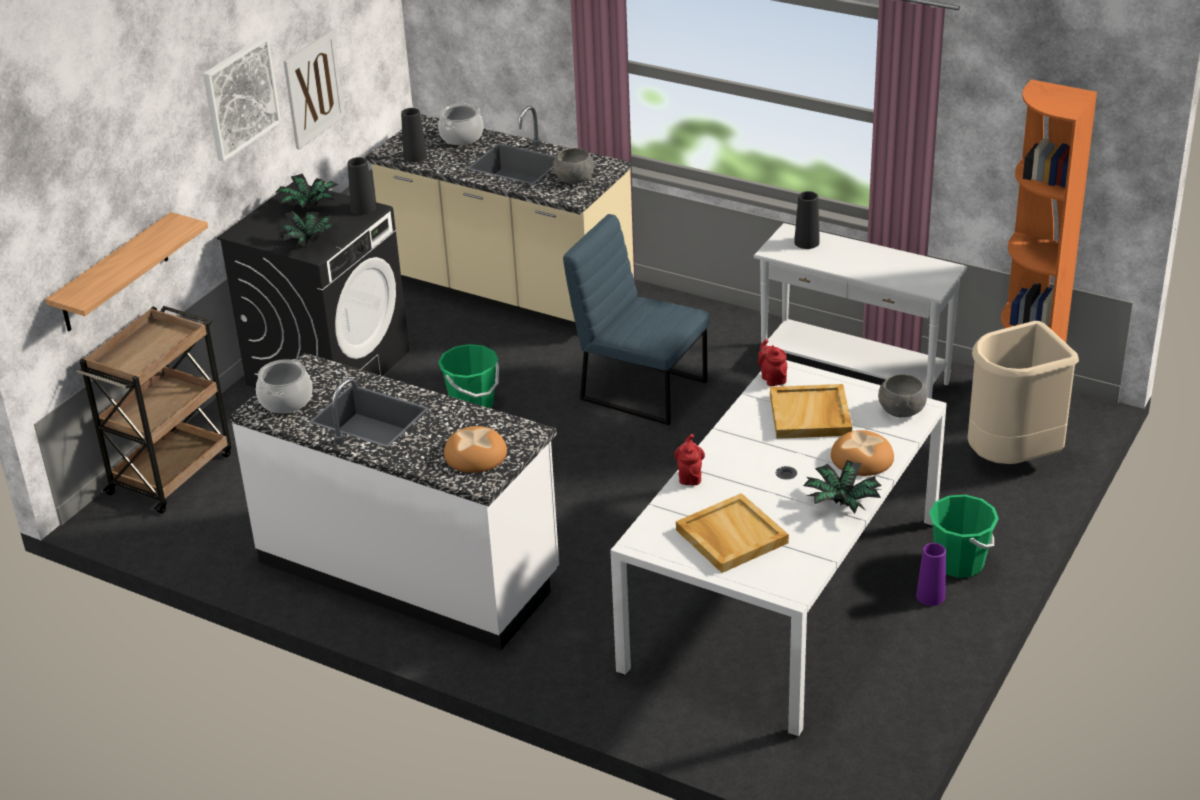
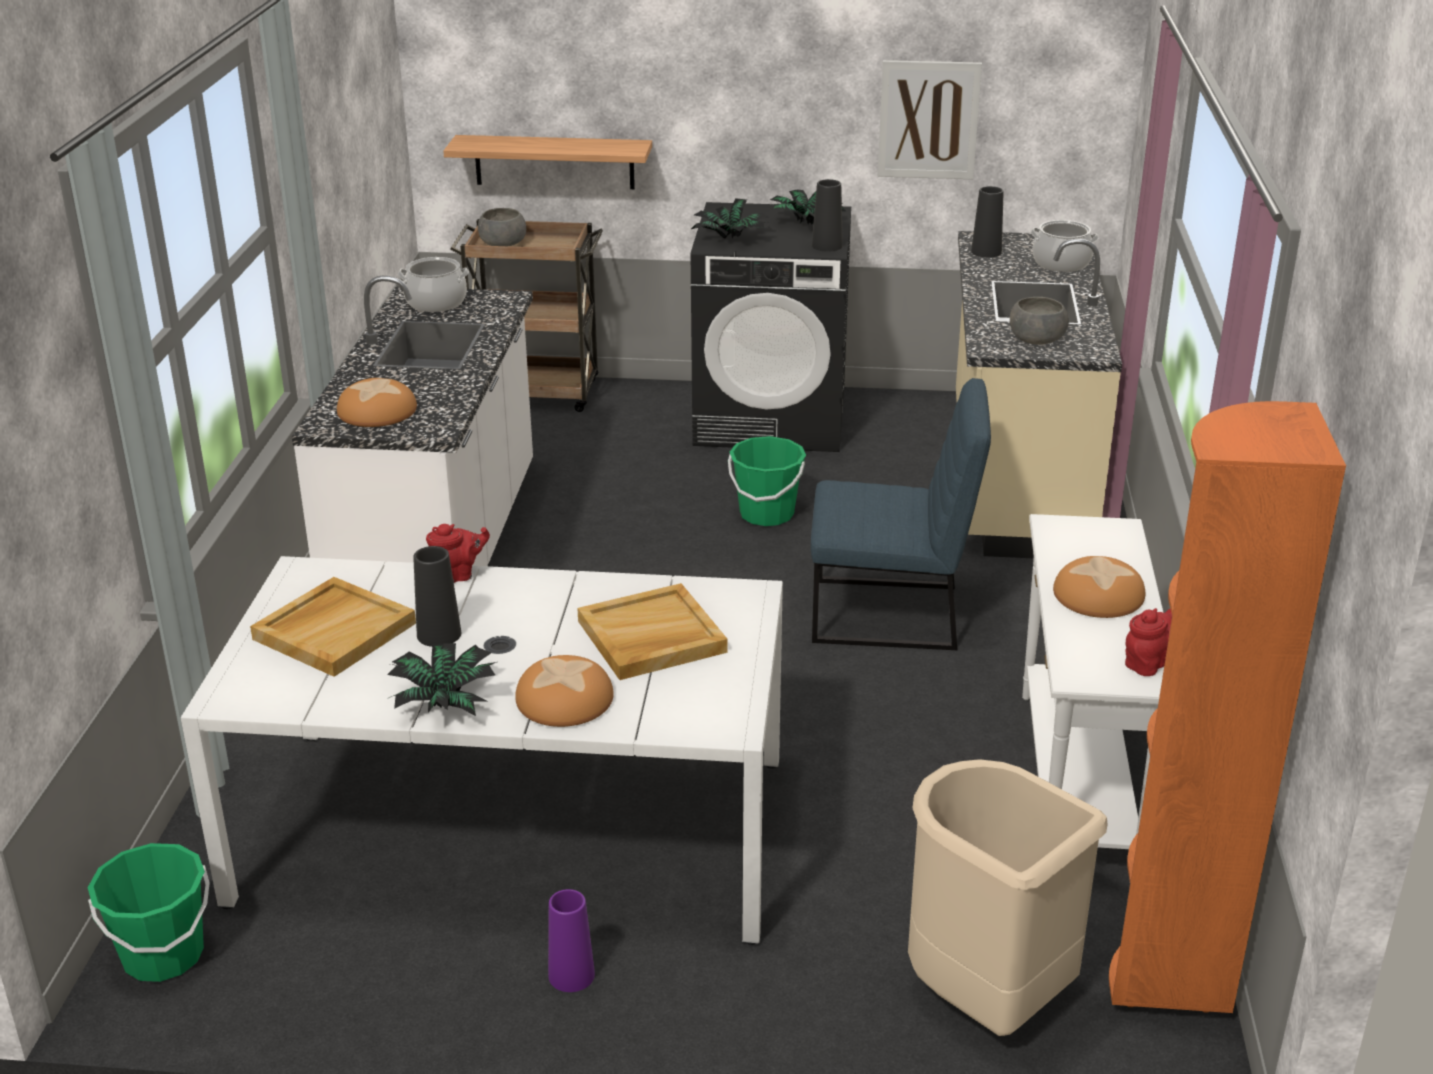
camera: 65 degrees right, 5 degrees down
(240, 97) = (796, 68): picture -> none
(640, 389) = (890, 615): blue chair -> blue chair turned 90 degrees clockwise
(772, 378) = (725, 590): red teapot -> red teapot (1147, 663)
(806, 242) = (1104, 546): black vase -> black vase (439, 634)
(856, 259) = (1098, 595): none -> bread
(901, 410) = (712, 712): grey bowl -> grey bowl (502, 244)
(959, 563) = (667, 991): green bucket -> green bucket (163, 955)

